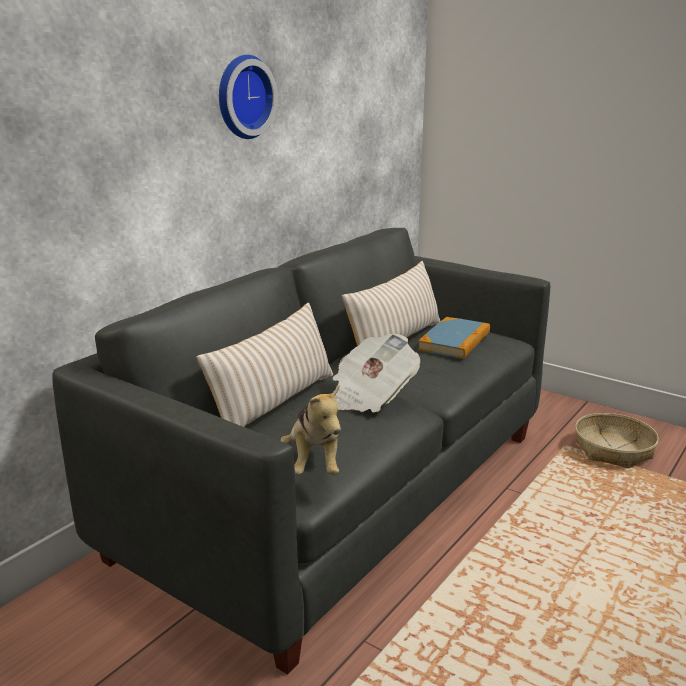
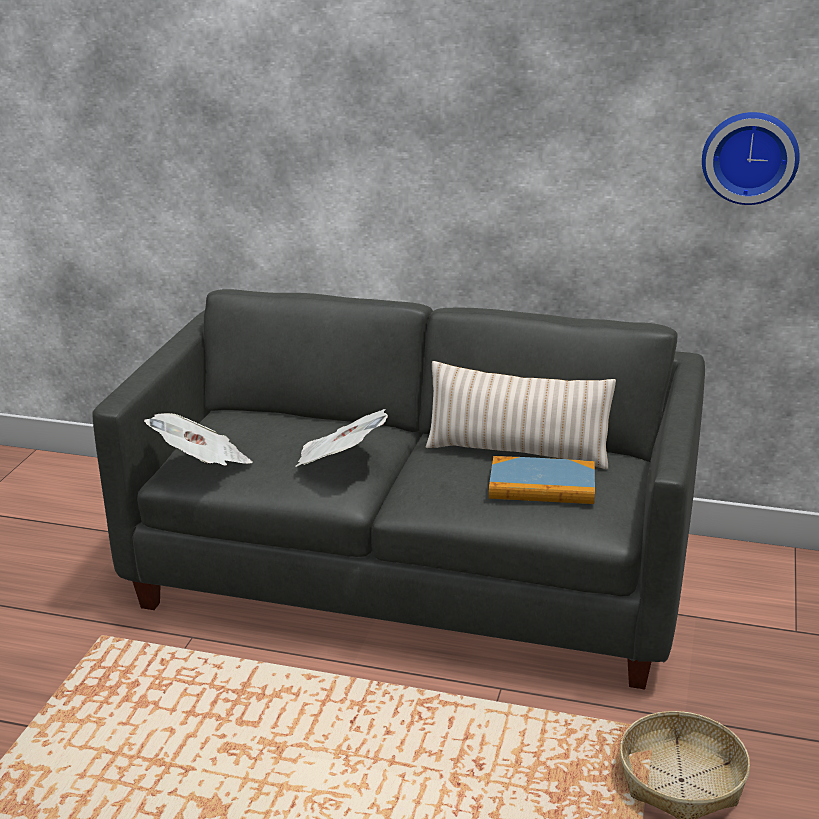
camera: 70 degrees right, 5 degrees up
(242, 97) = (461, 117): wall clock -> wall clock (750, 156)
(274, 403) = (309, 423): beige pillow -> none
(314, 462) = (202, 463): plush toy -> newspaper

